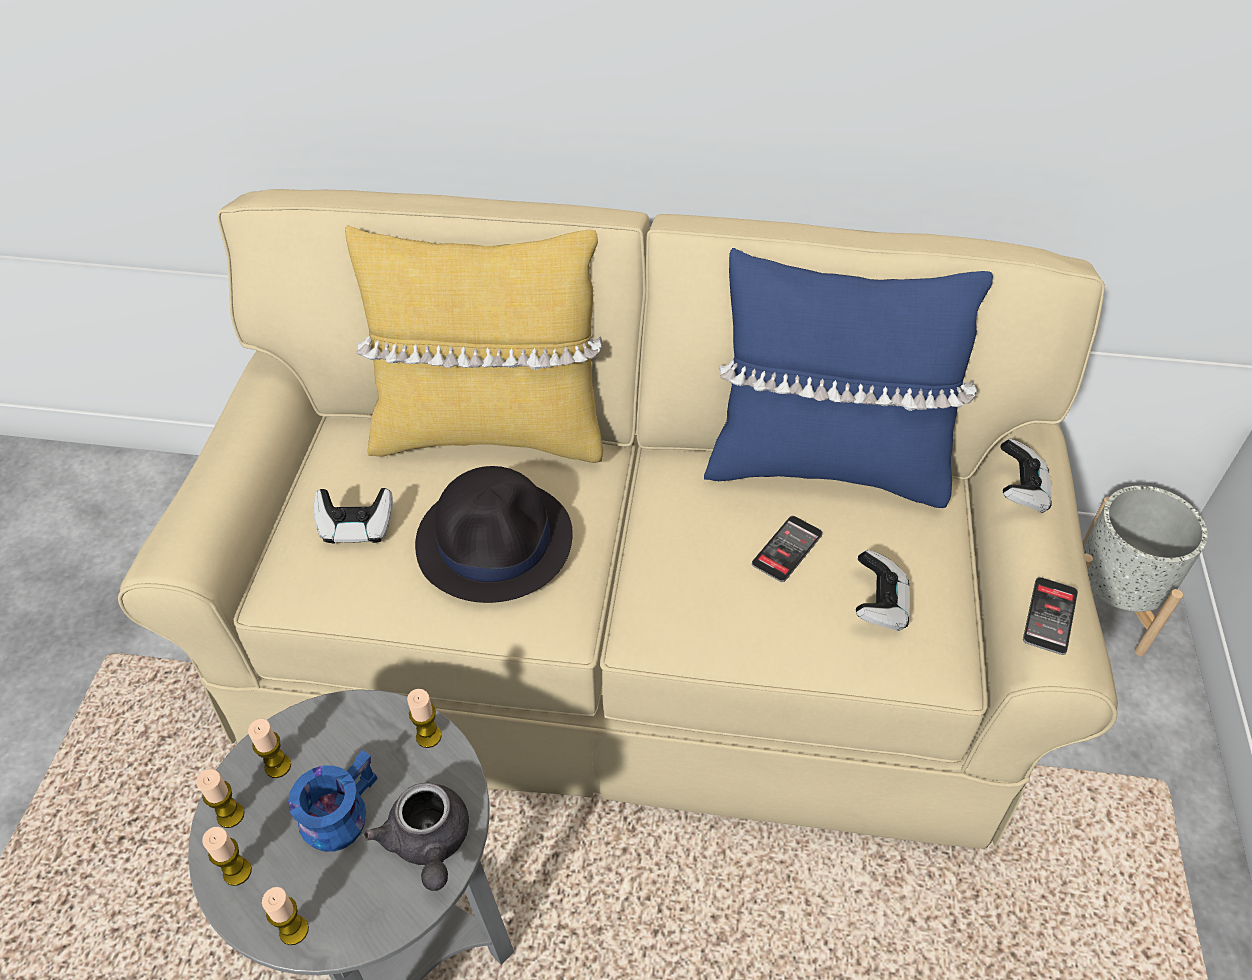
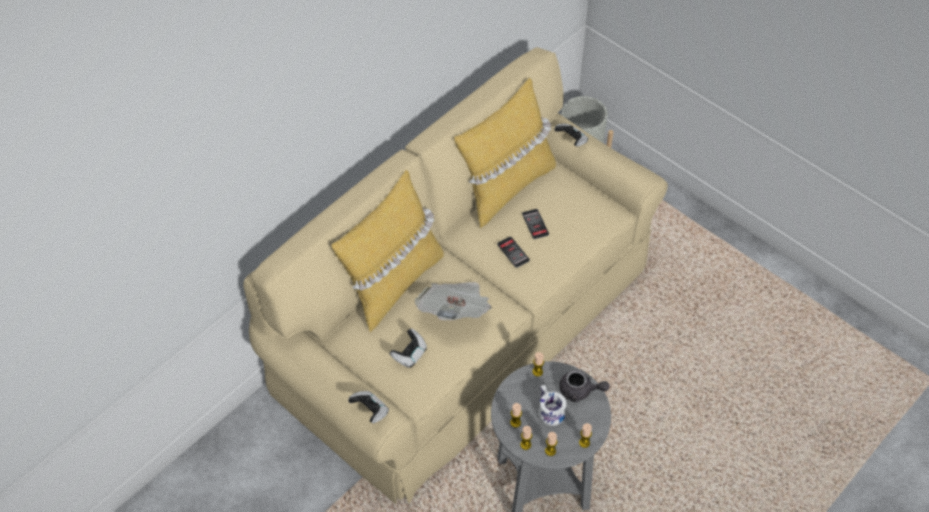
camera: 55 degrees left, 5 degrees up
(338, 811) = (548, 412): blue mug -> white mug
(495, 540) = (455, 311): black hat -> newspaper
(825, 466) = (505, 187): blue pillow -> yellow pillow
(879, 605) = (580, 214): game controller -> game controller (370, 411)
(1050, 616) = (627, 171): phone -> phone (513, 252)

